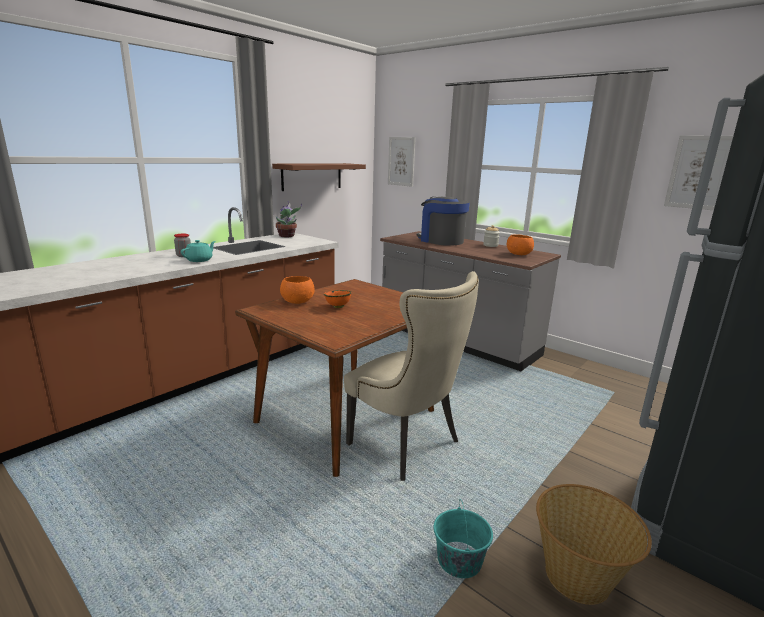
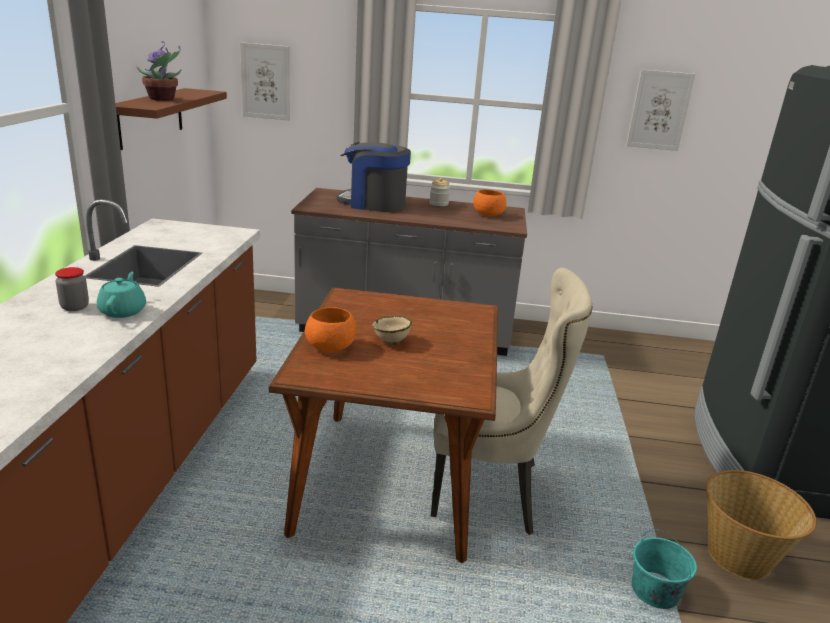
camera: 35 degrees left, 5 degrees up
(287, 236) = (163, 229): potted plant -> potted plant (163, 99)
(337, 307) = (391, 342): orange bowl -> beige bowl

